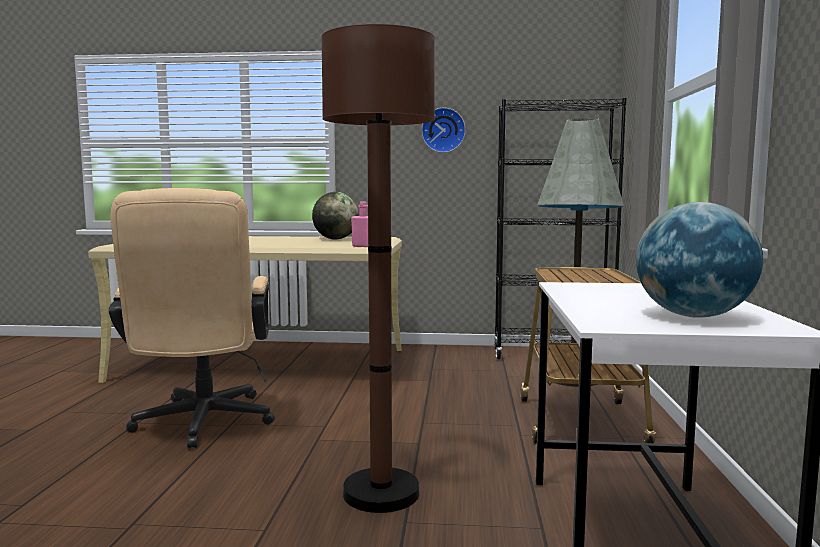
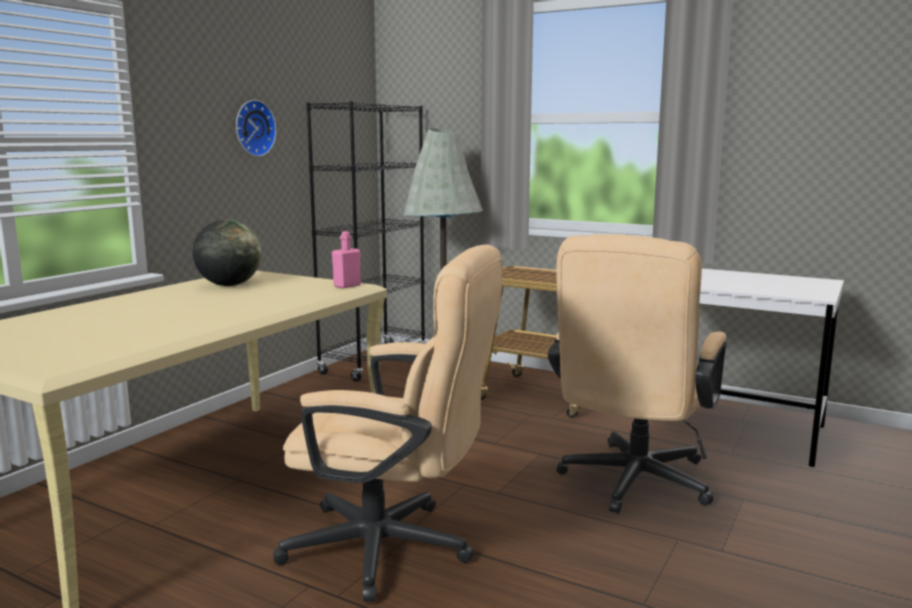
camera: 65 degrees left, 5 degrees up
(381, 493) = (631, 485): brown floor lamp -> beige office chair
(693, 316) = (791, 284): globe -> none

